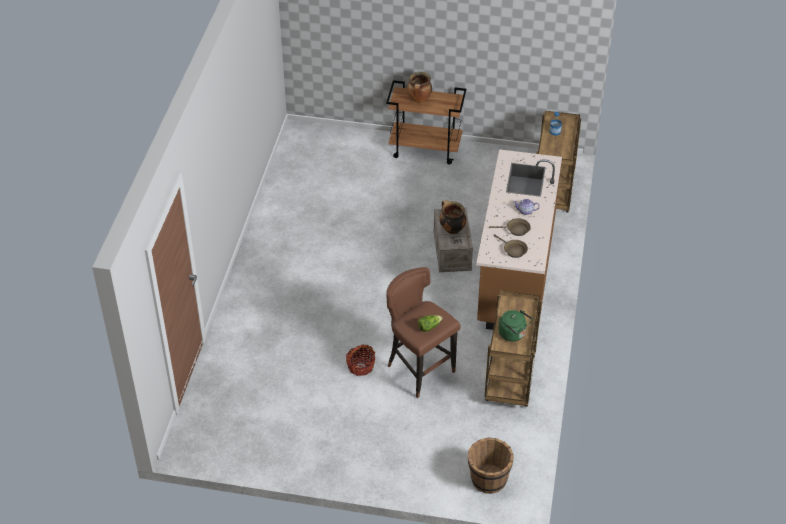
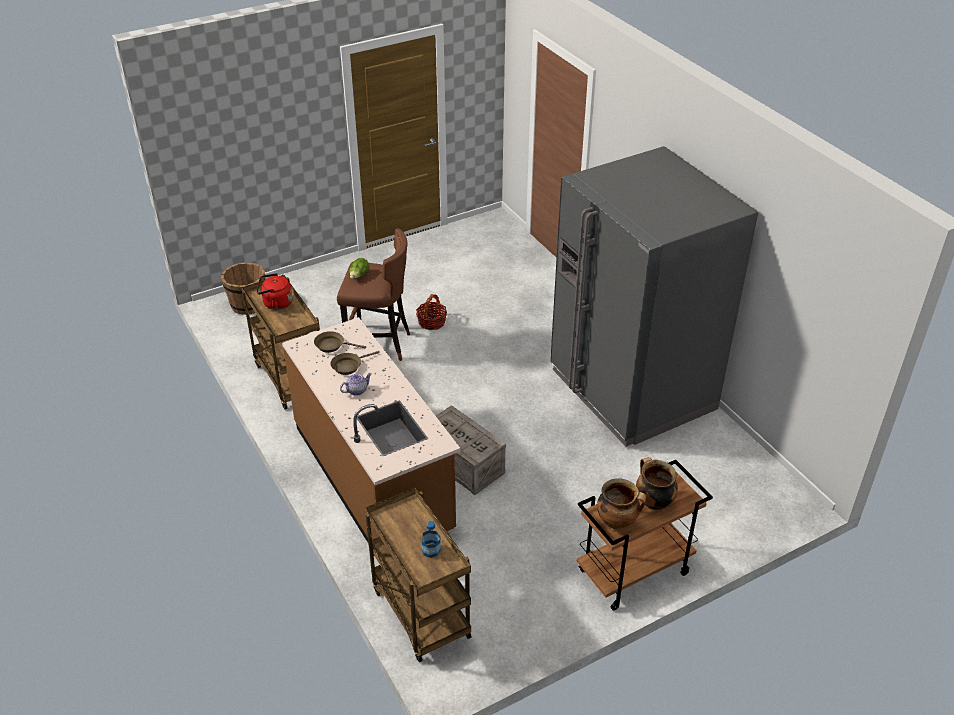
camera: 140 degrees right, 5 degrees down
(293, 233) = (632, 390): none -> grey fridge
(451, 229) = (462, 432): cooking pot -> cooking pot (617, 521)
(513, 334) = (275, 303): green kettle -> red kettle

